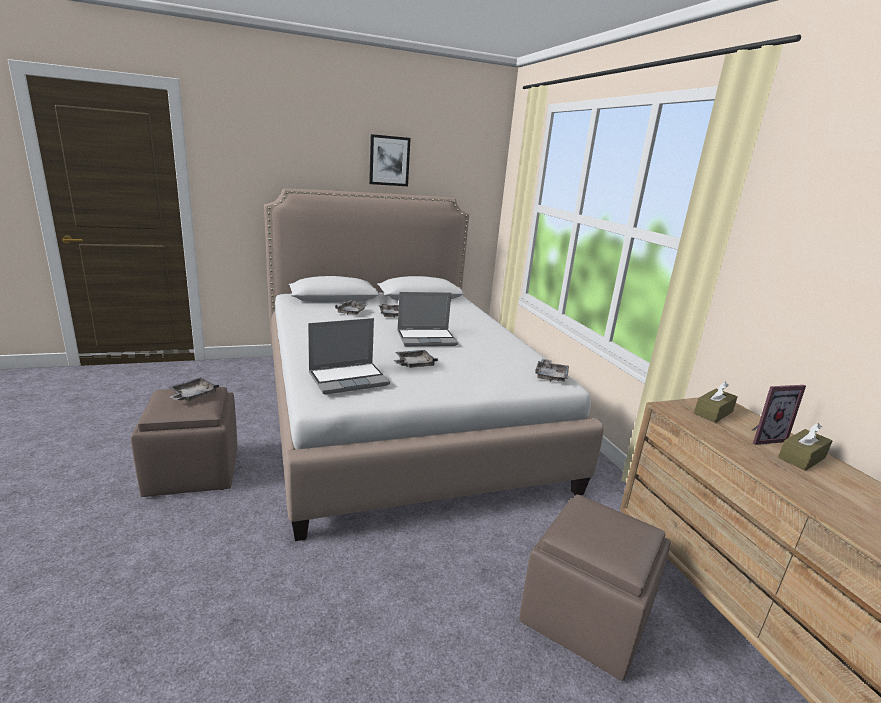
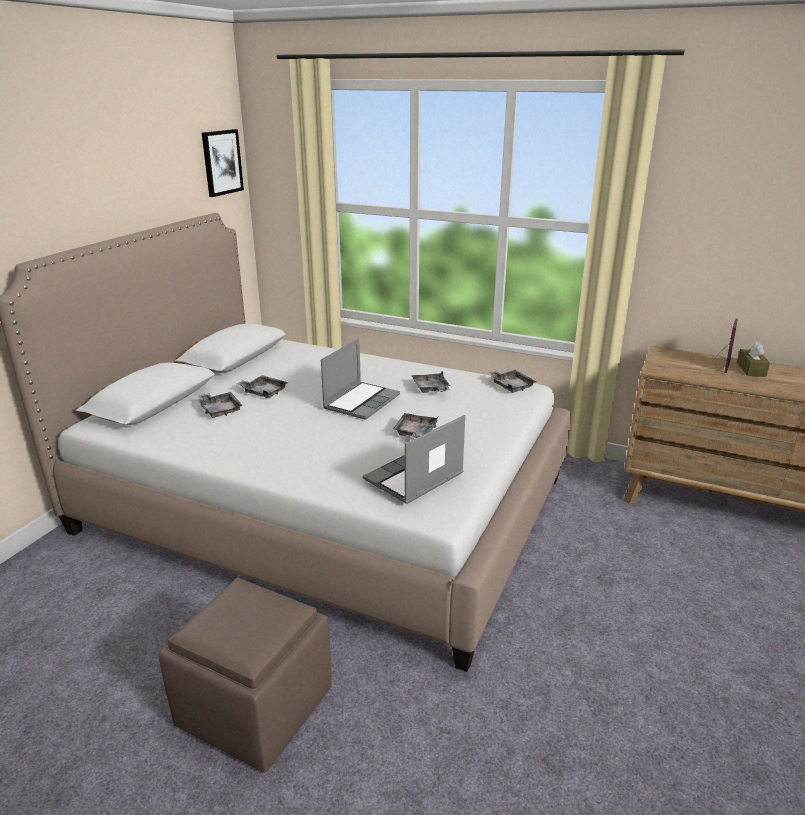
camera: 45 degrees left, 5 degrees up
(192, 395) = (241, 608): grey tray -> grey tray (431, 389)
(349, 379) = (414, 478): laptop -> laptop turned 150 degrees counterclockwise
(389, 161) = (129, 181): picture -> picture (221, 162)
(584, 616) = (679, 559): brown ottoman -> none
(713, 413) = (674, 362): brown tissue box -> none

